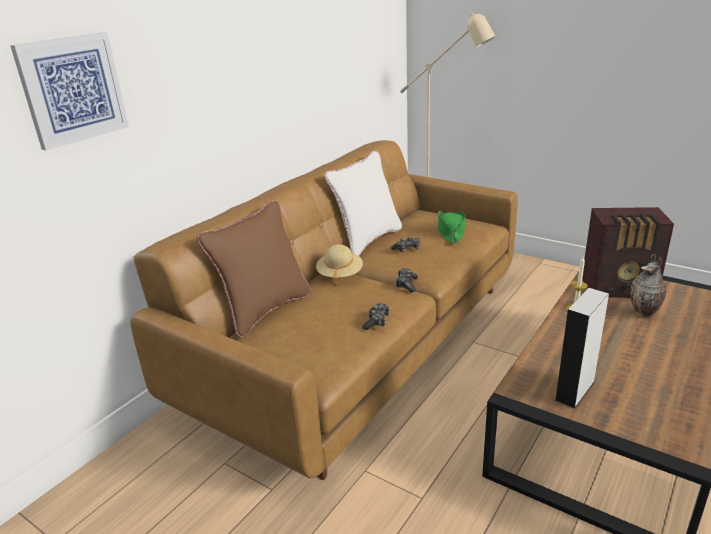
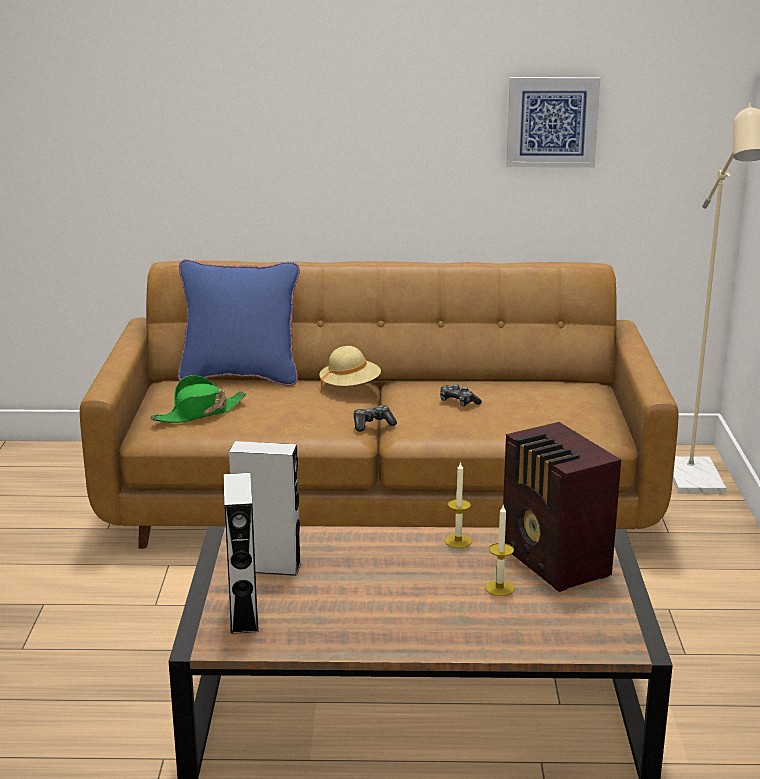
camera: 55 degrees right, 5 degrees down
(73, 89) = (135, 93): picture -> picture (552, 122)
(264, 310) = (240, 376): brown pillow -> blue pillow
(367, 240) = (459, 378): white pillow -> none
(376, 321) = (271, 428): game controller -> none
(451, 232) = (545, 414): green hat -> green hat (199, 413)
(644, 314) = (499, 588): vase -> candle
(646, 422) = (243, 613): none -> grey speaker

